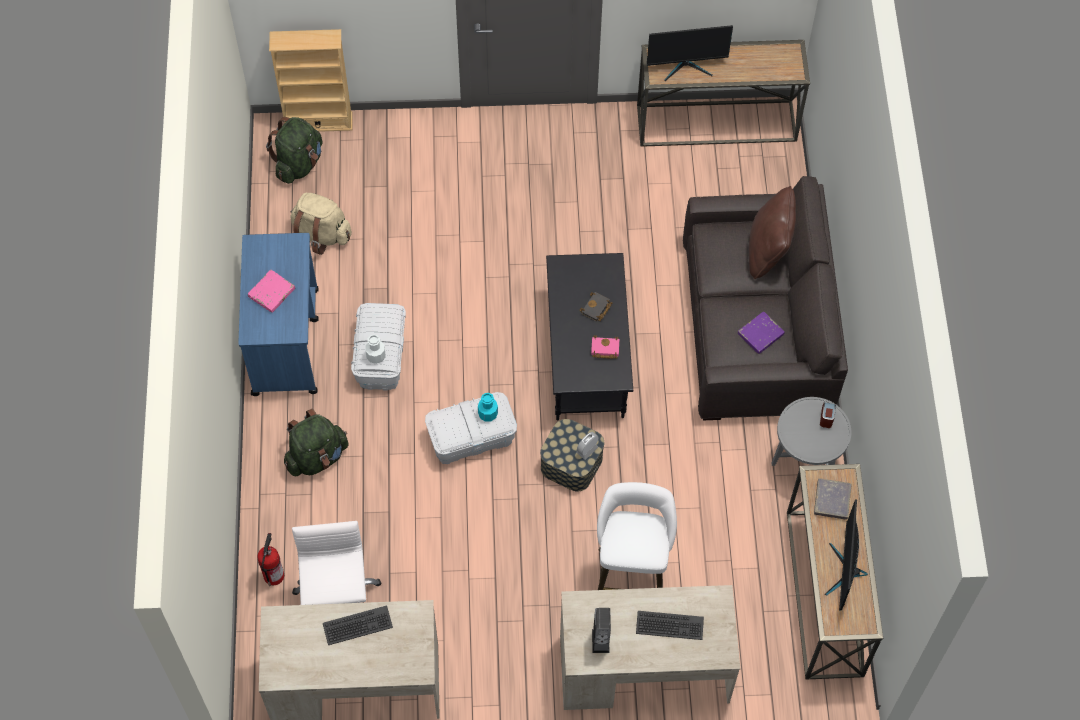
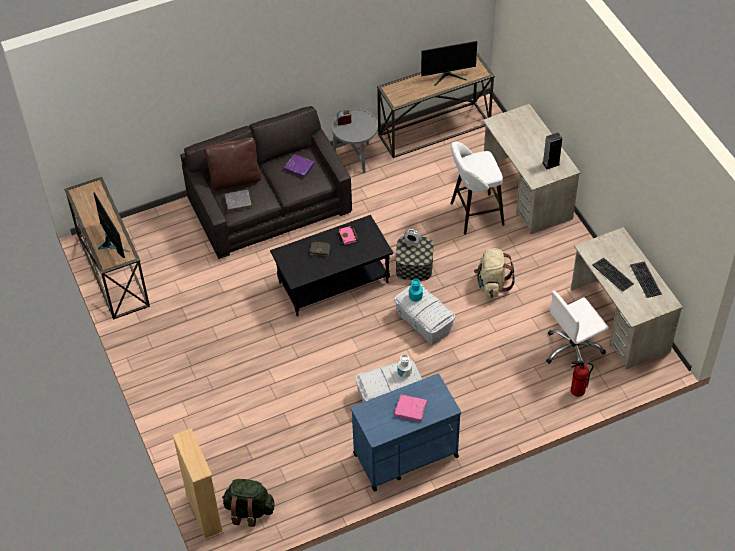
camera: 110 degrees left, 10 degrees down
(317, 457) = (483, 400): green backpack -> none
(321, 235) = (307, 469): beige backpack -> beige backpack (492, 284)
(669, 626) = (523, 138): keyboard -> keyboard (646, 279)
(832, 500) = (407, 91): grey book -> grey book (238, 202)

